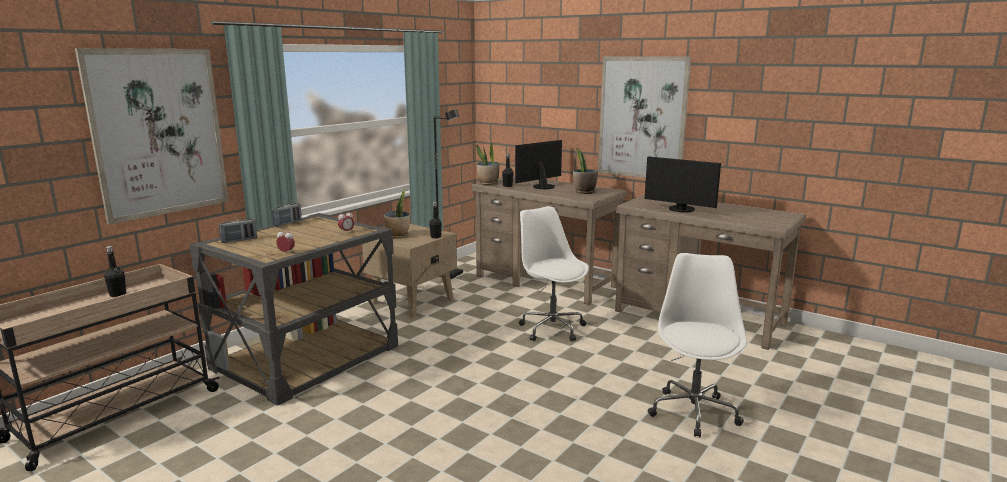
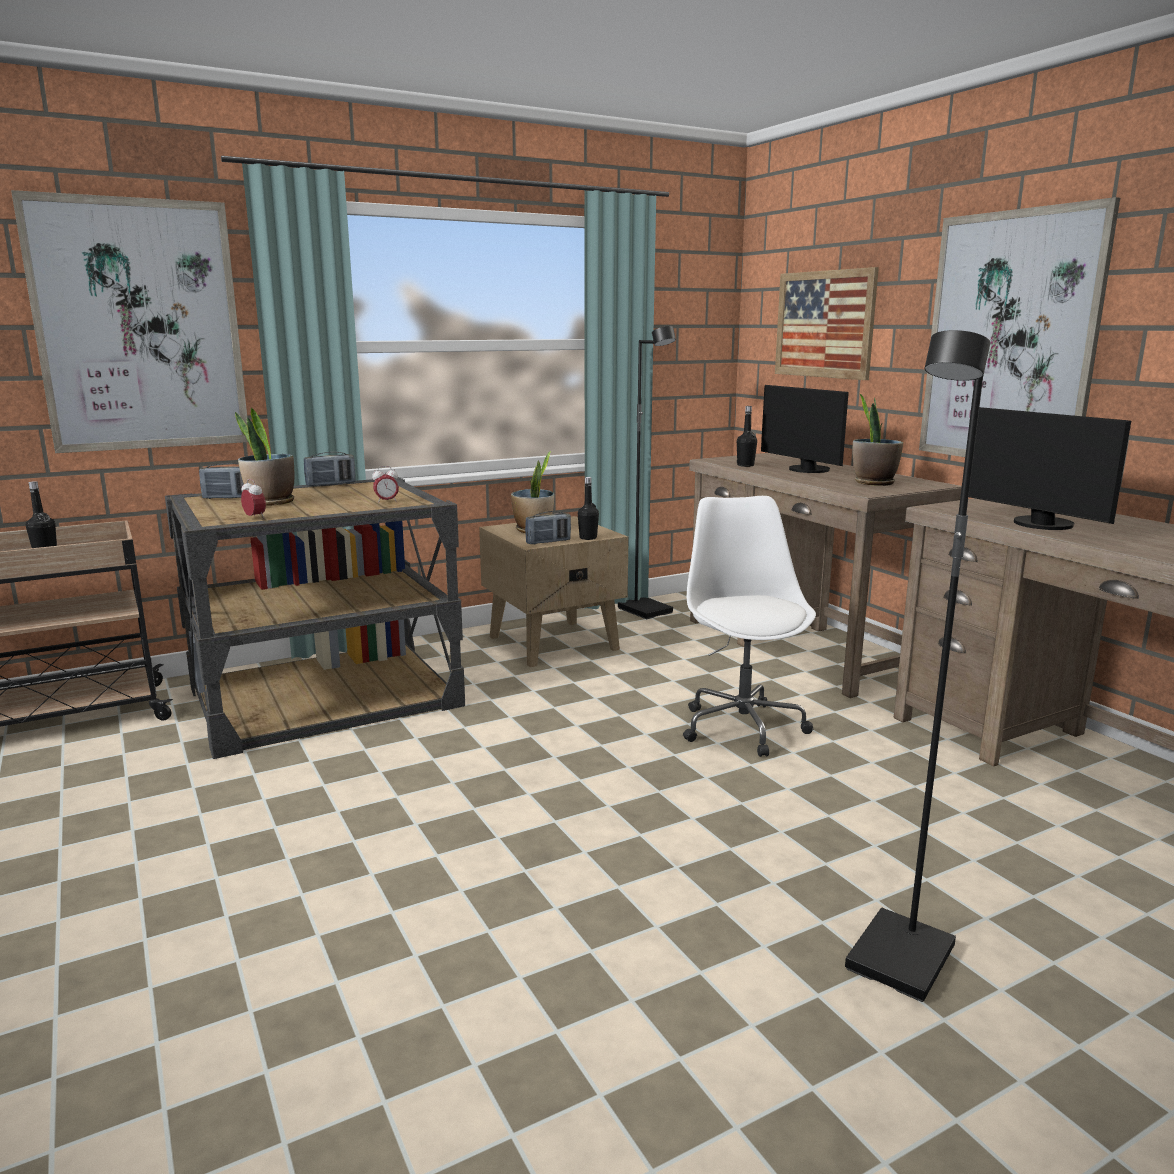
camera: 25 degrees right, 0 degrees up
(417, 242) = (548, 542): none -> radio
(488, 183) = (718, 460): potted plant -> potted plant (270, 503)
(534, 105) = (824, 324): none -> picture
(541, 186) = (805, 470): monitor -> monitor turned 105 degrees counterclockwise
(693, 411) = (902, 960): white office chair -> black floor lamp

